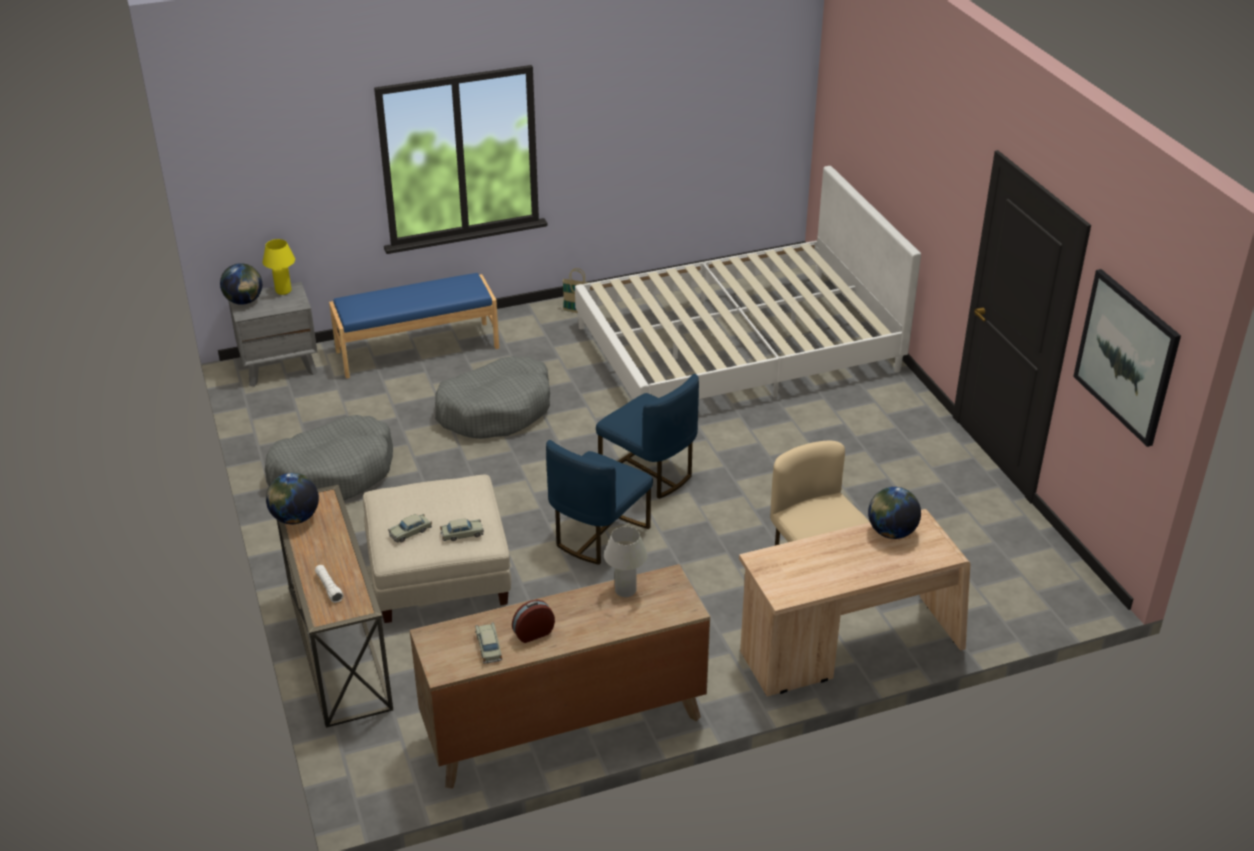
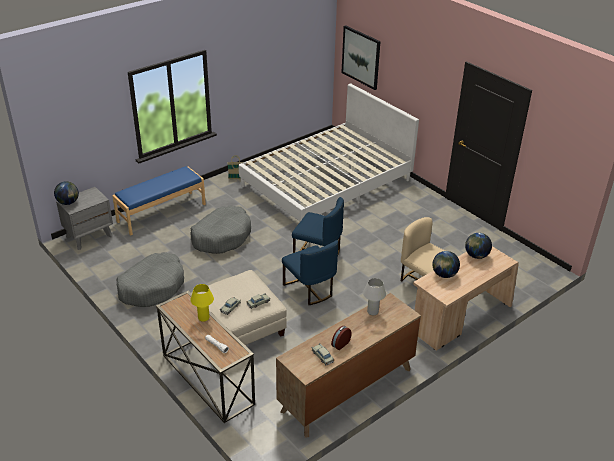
camera: 20 degrees left, 0 degrees up
(283, 291) = (87, 193): yellow table lamp -> yellow table lamp (203, 318)
(295, 518) = (175, 313): globe -> globe (444, 274)
(598, 534) = (309, 289): blue chair -> blue chair turned 45 degrees counterclockwise
(1126, 356) = (560, 150): picture -> picture (361, 57)

